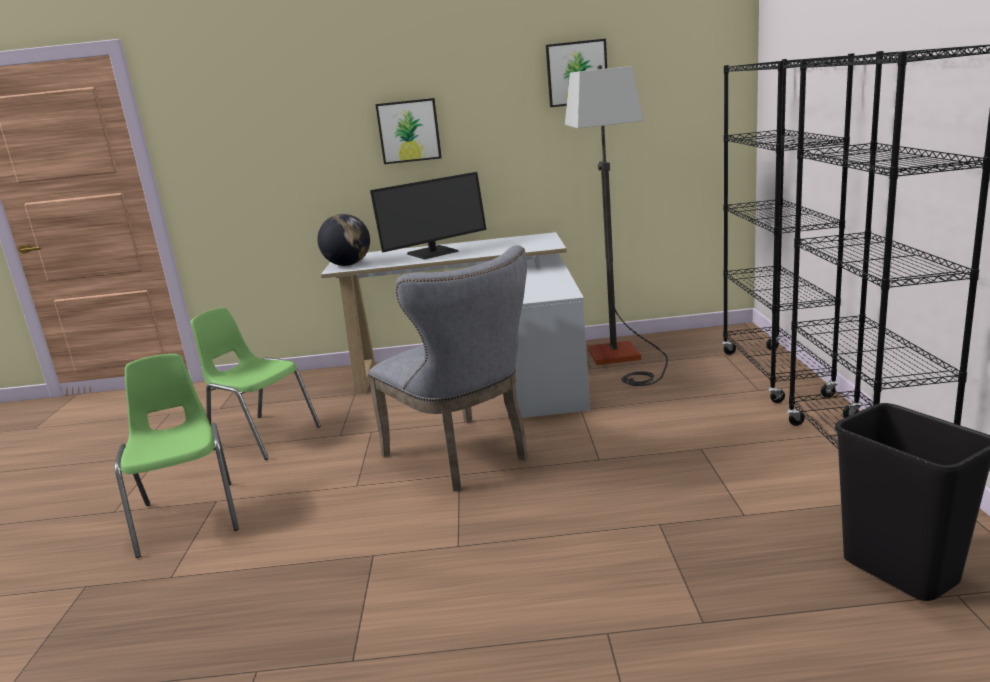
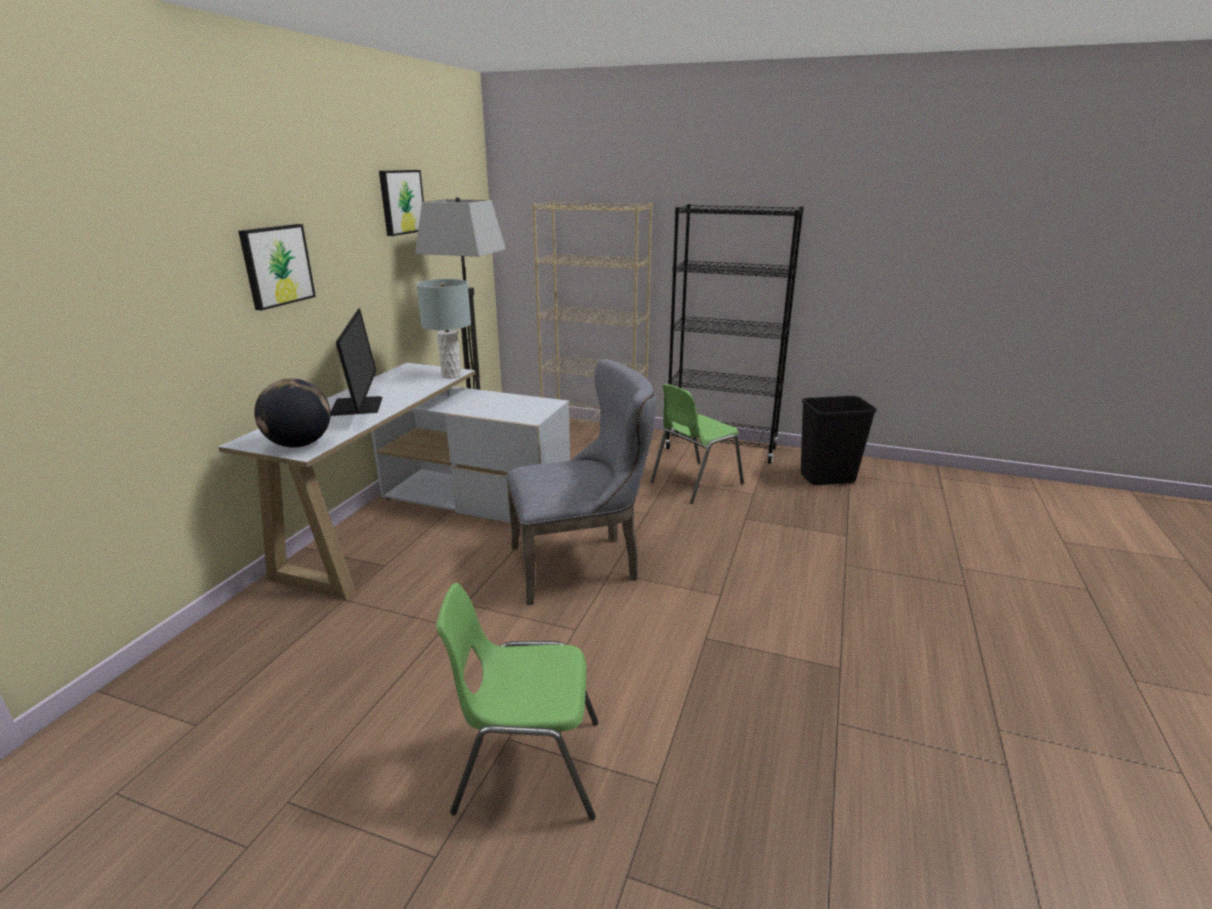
camera: 70 degrees left, 5 degrees up
(263, 436) = (366, 685): green chair -> green chair (694, 483)
(539, 248) = (451, 375): none -> grey table lamp
(775, 374) = (594, 431): black bookcase -> beige bookcase

